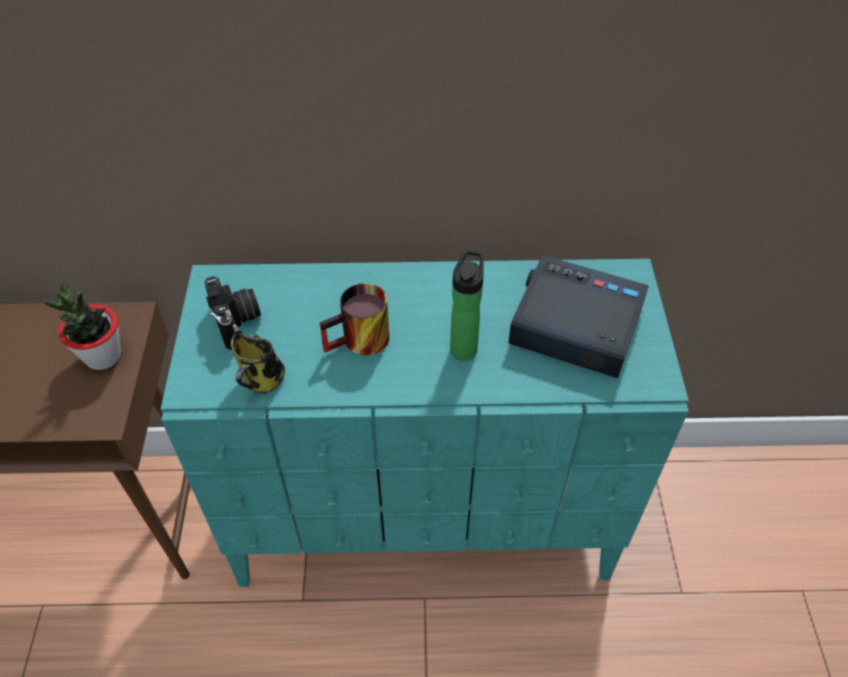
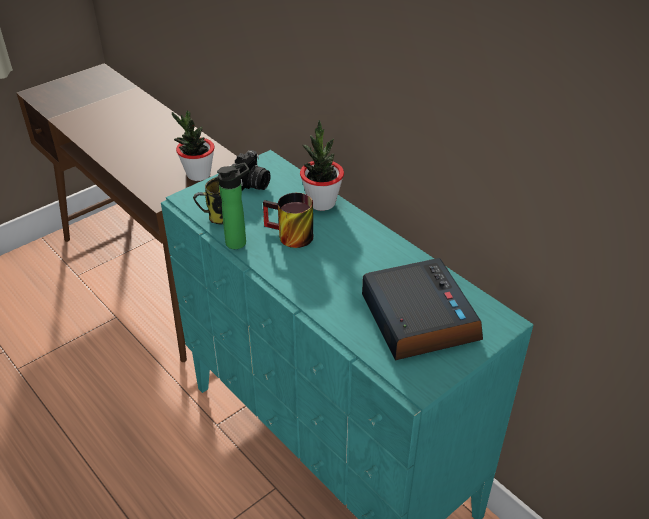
camera: 50 degrees right, 10 degrees down
(335, 283) = (321, 202): none -> potted plant
(464, 346) = (337, 278): bottle -> bottle (239, 242)

